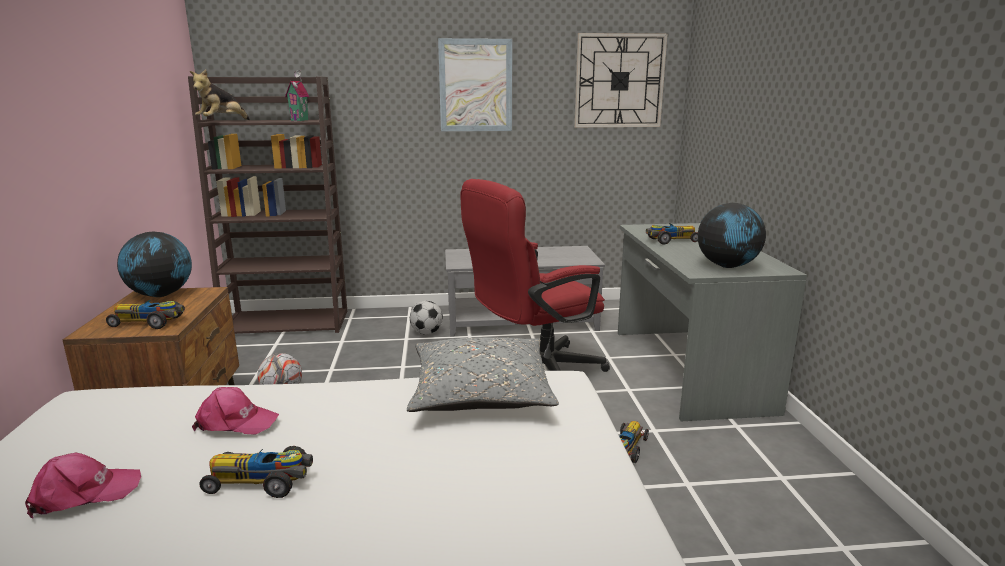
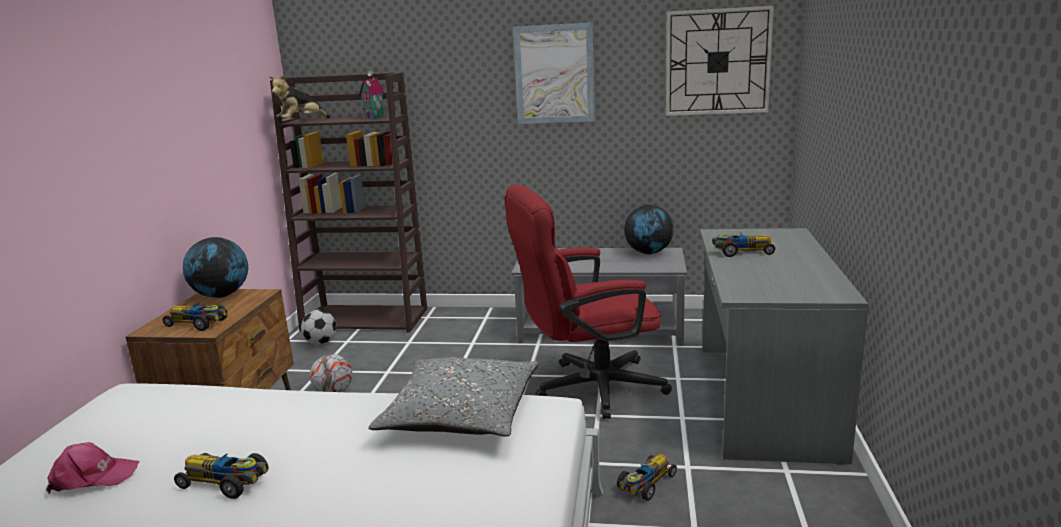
camera: 15 degrees right, 0 degrees up
(235, 422) = (232, 425): pink cap -> none
(426, 333) = (495, 338): football -> football (321, 343)
(727, 266) = (780, 288): globe -> globe (649, 252)

